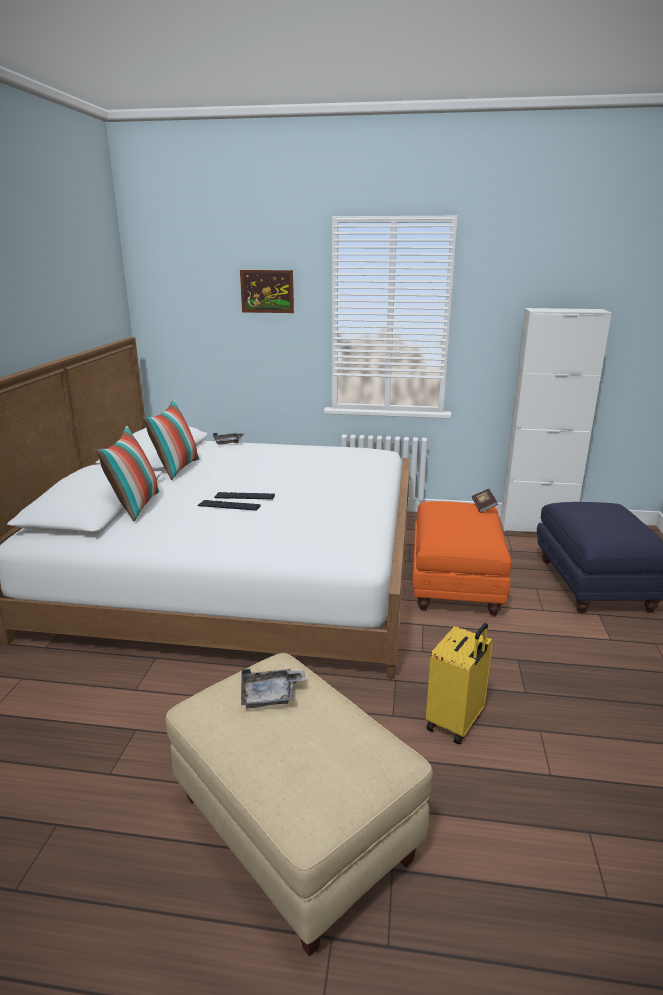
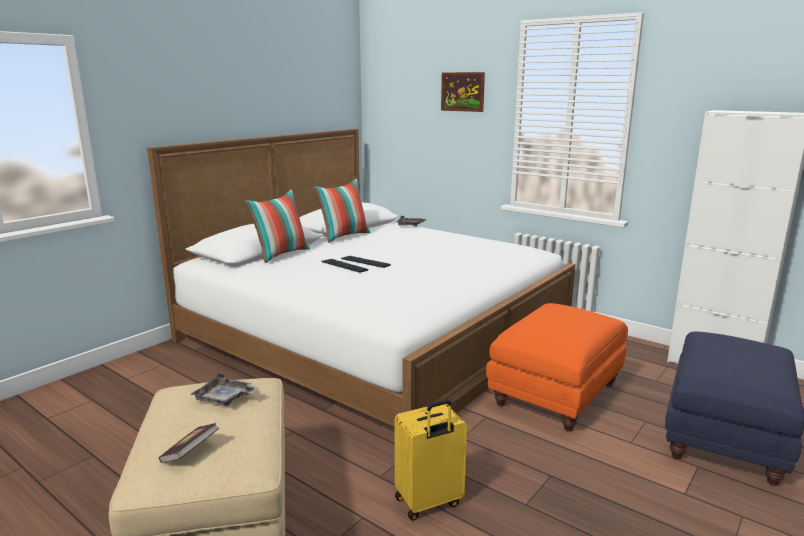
camera: 30 degrees right, 5 degrees down
(483, 506) = (600, 316): book -> book (190, 453)

